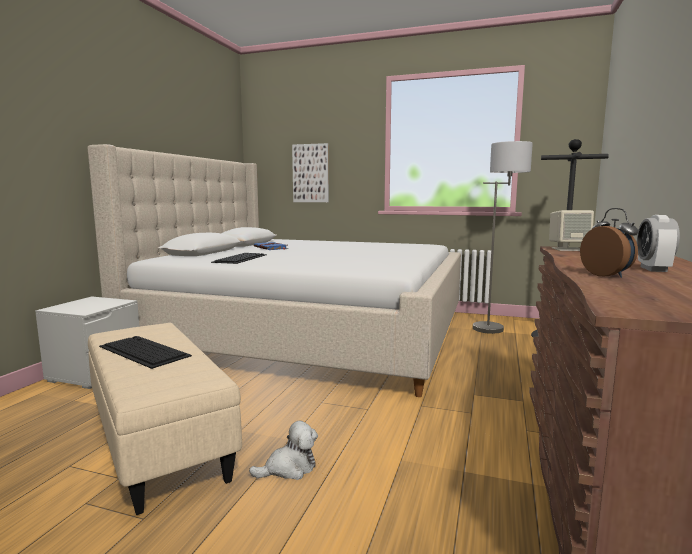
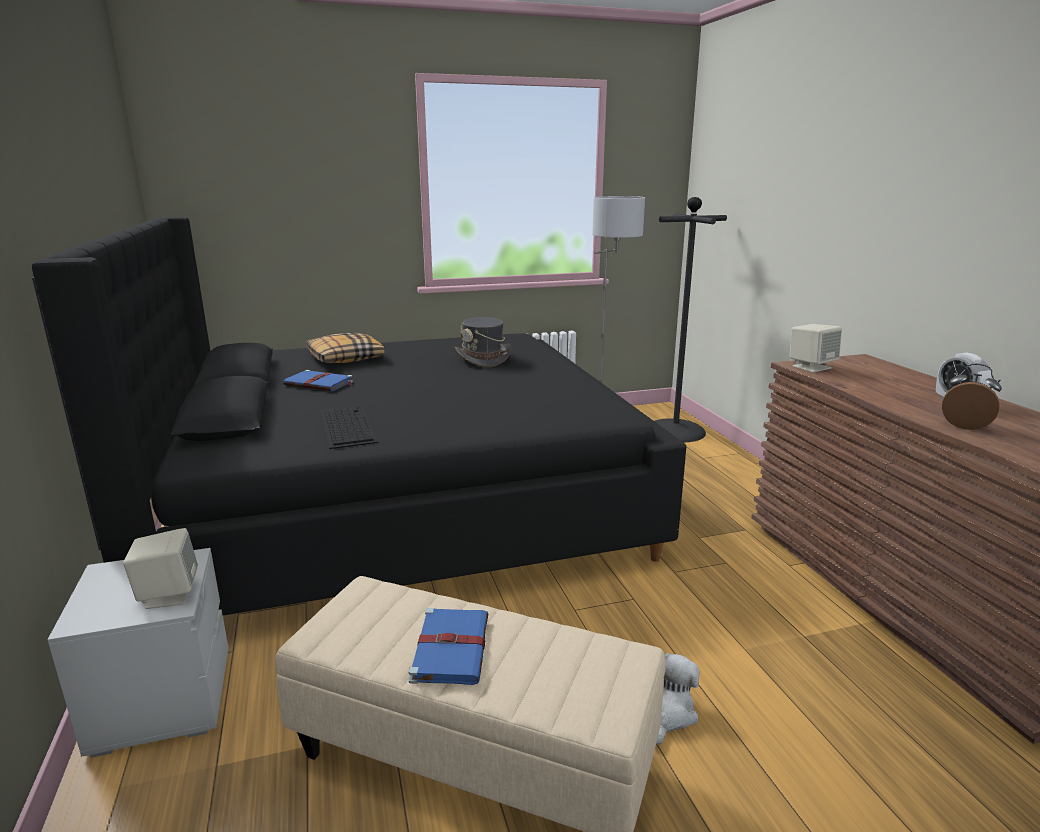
camera: 35 degrees left, 10 degrees up
(91, 308) = (168, 595): none -> beige speaker
(143, 351) = (451, 647): keyboard -> blue book
(307, 333) = (397, 503): beige bed -> black bed
(309, 243) = (345, 358): none -> pillow
(310, 173) = (293, 231): picture -> none
(381, 249) = (483, 359): none -> grey hat

